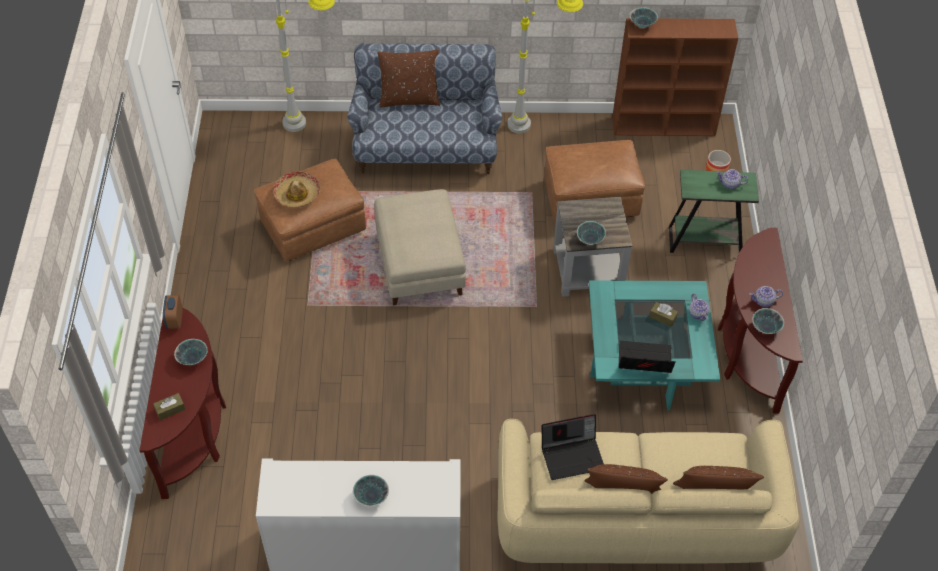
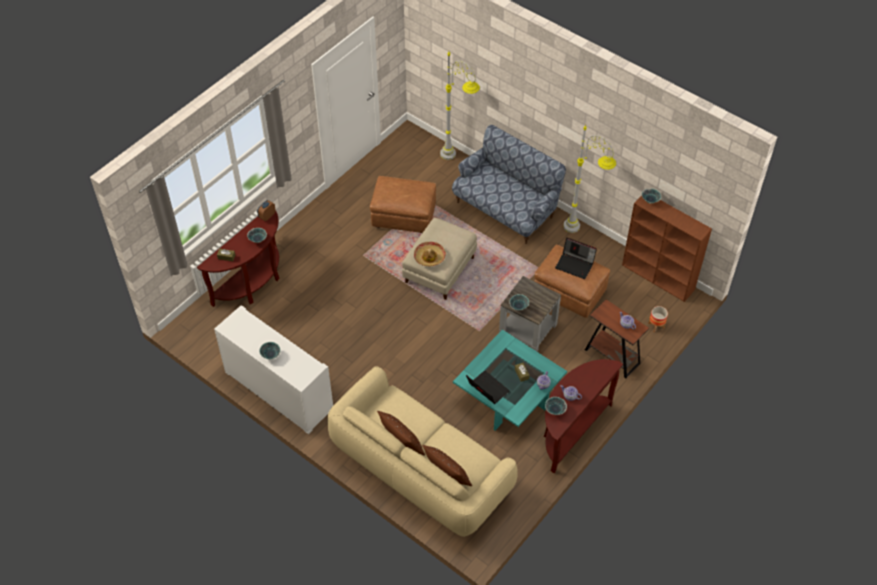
camera: 40 degrees right, 0 degrees up
(297, 194) = (395, 190): hat -> hat (429, 257)
(409, 99) = (507, 173): brown pillow -> none
(572, 455) = (398, 408): laptop -> laptop (575, 265)
(705, 241) = (612, 357): green side table -> brown side table

